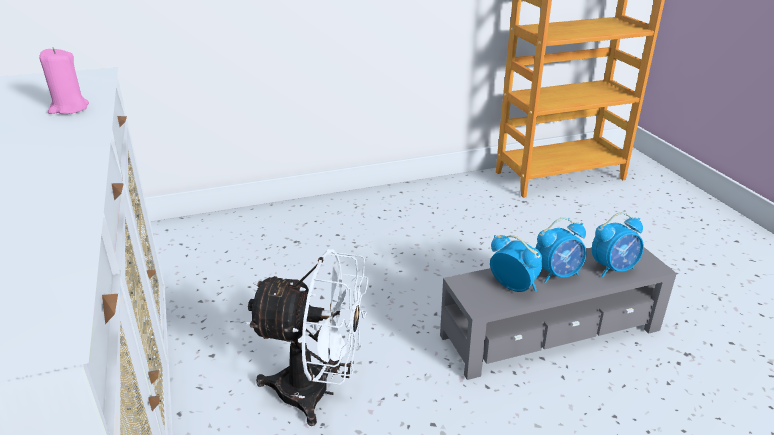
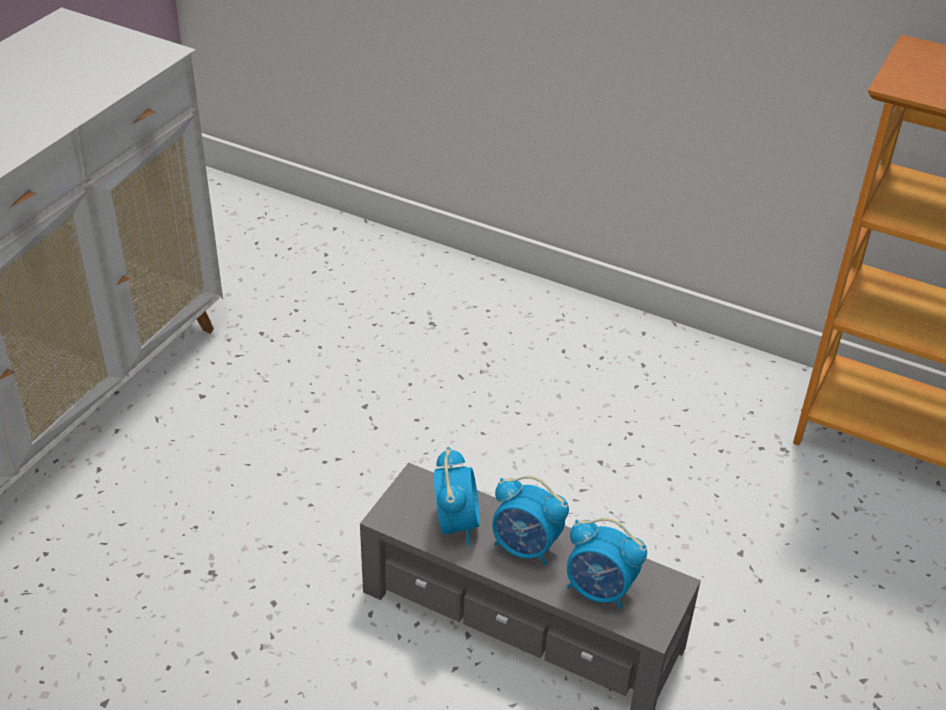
camera: 45 degrees right, 10 degrees up
(69, 108) = (74, 93): pink candle -> none
(317, 392) = (230, 496): white fan -> none

